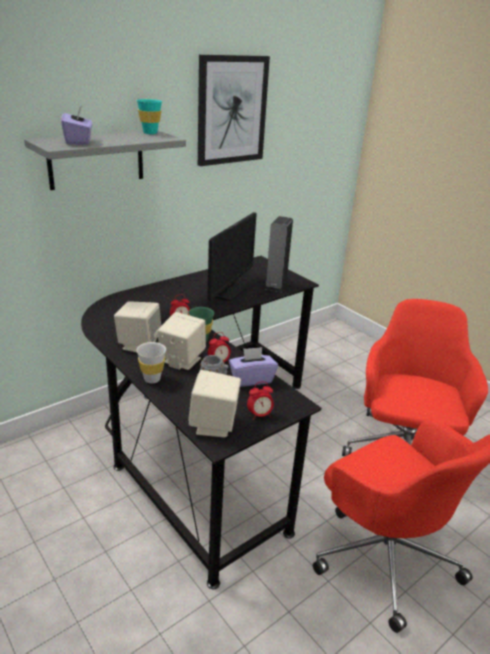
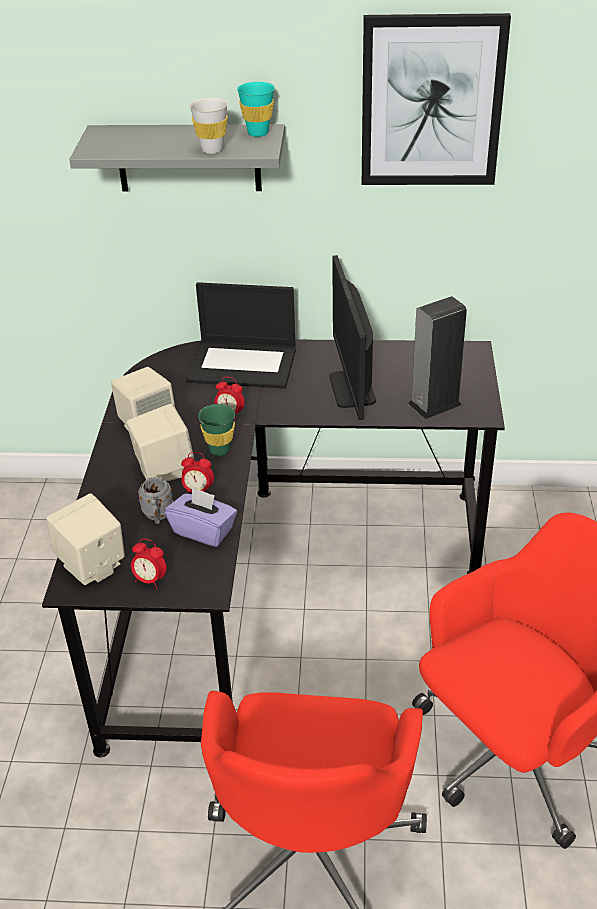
camera: 45 degrees right, 10 degrees up
(79, 141) = (134, 142): purple tissue box -> none
(152, 298) = (244, 364): none -> laptop
(152, 379) = (105, 478): white cup -> white cup (212, 150)
(228, 291) = (352, 389): monitor -> monitor turned 105 degrees clockwise

